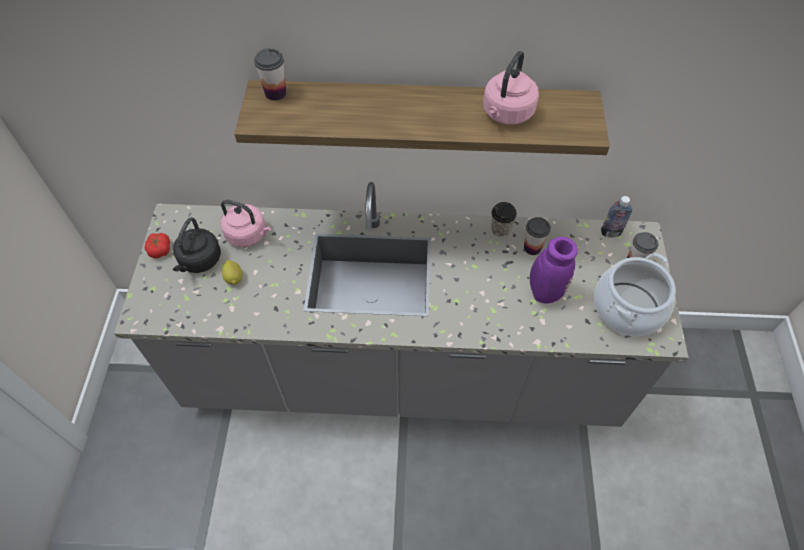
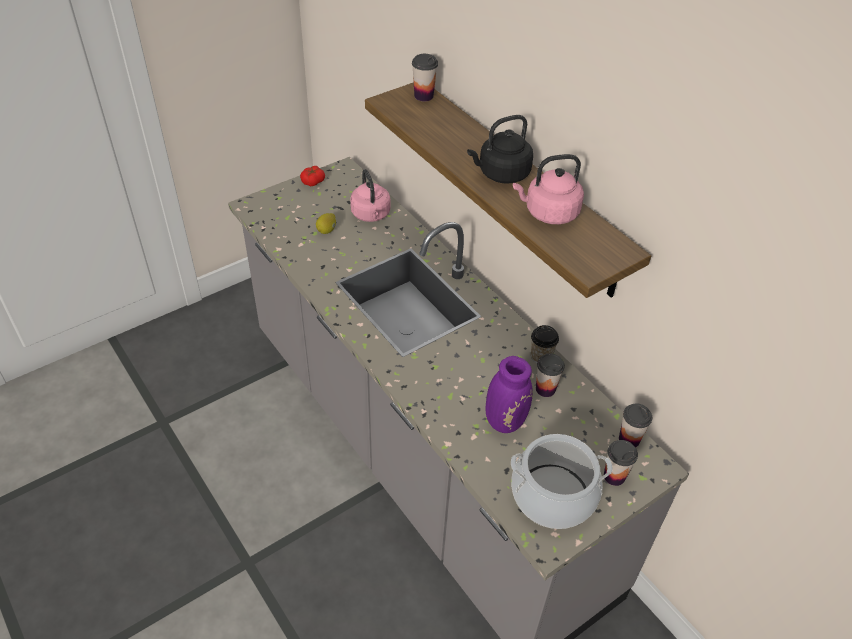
camera: 50 degrees right, 10 degrees down
(199, 261) = (323, 205): black kettle -> black kettle (501, 174)
(610, 233) = (629, 439): bottle -> cup

